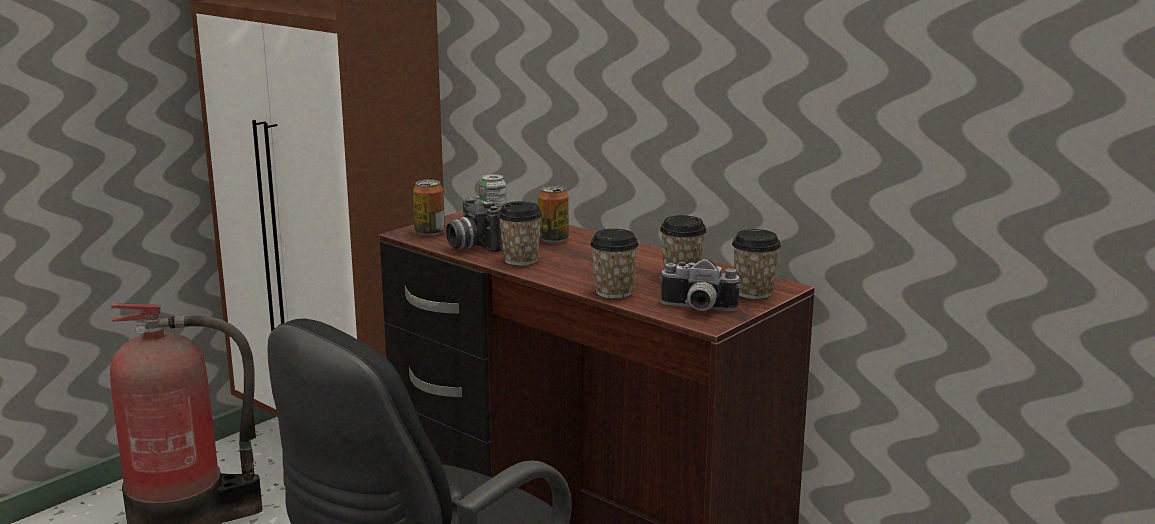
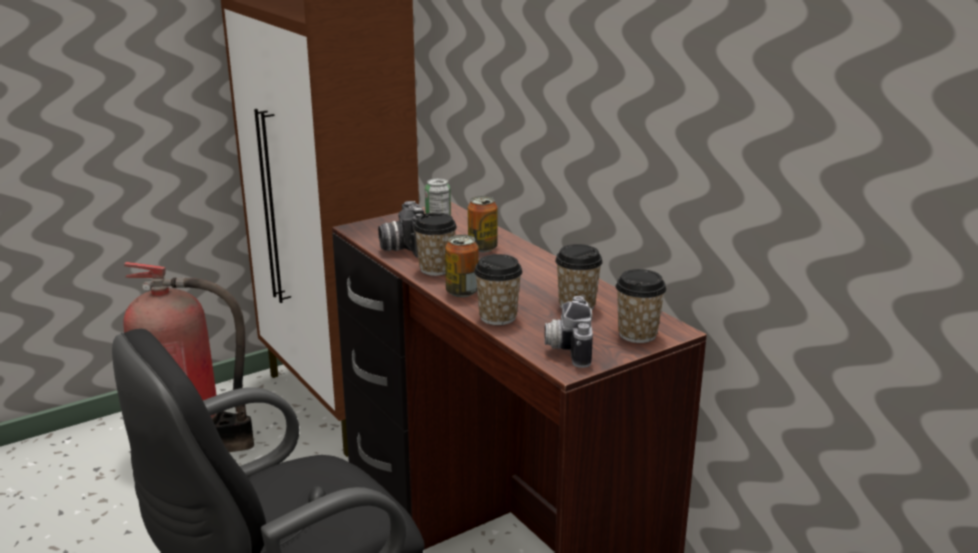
camera: 15 degrees right, 5 degrees up
(430, 232) = (376, 229): can -> can (462, 292)
(697, 309) = (566, 348): camera -> camera turned 60 degrees clockwise

